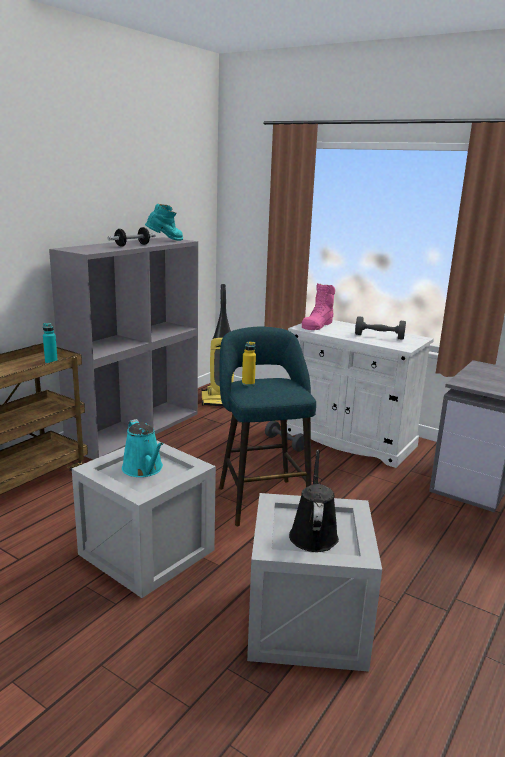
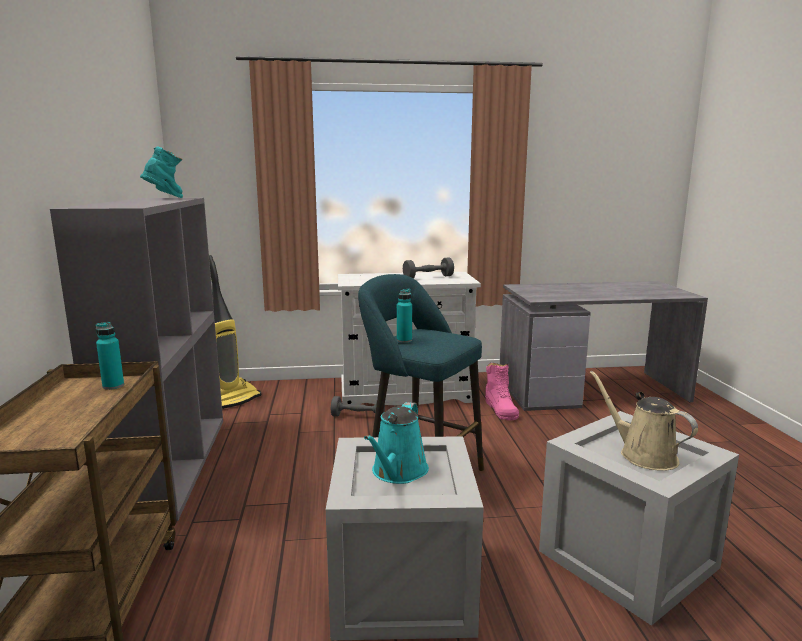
camera: 40 degrees left, 5 degrees down
(132, 245) = (152, 201): dumbbell -> none
(144, 469) = (398, 472): turquoise watering can -> turquoise watering can turned 90 degrees clockwise
(248, 383) = (404, 340): yellow bottle -> turquoise bottle
(313, 534) = (643, 455): black watering can -> beige watering can
(317, 325) = (357, 279): pink boot -> pink boot (500, 409)

